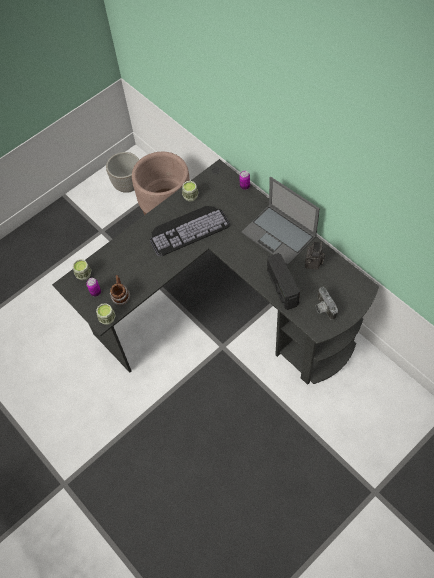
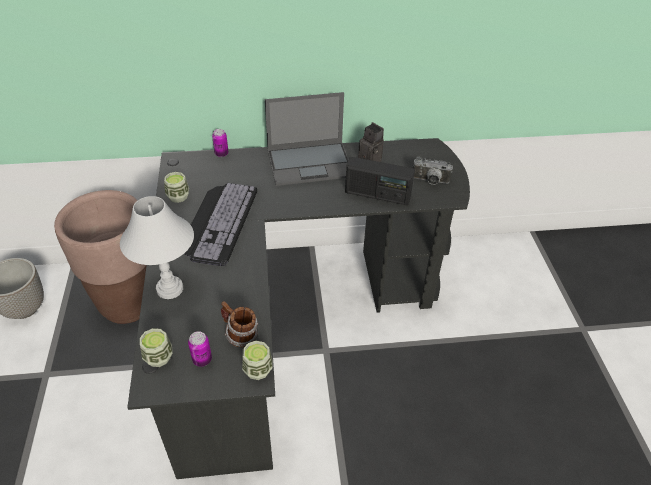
camera: 60 degrees left, 15 degrees down
(125, 246) = (170, 288): none -> white table lamp

